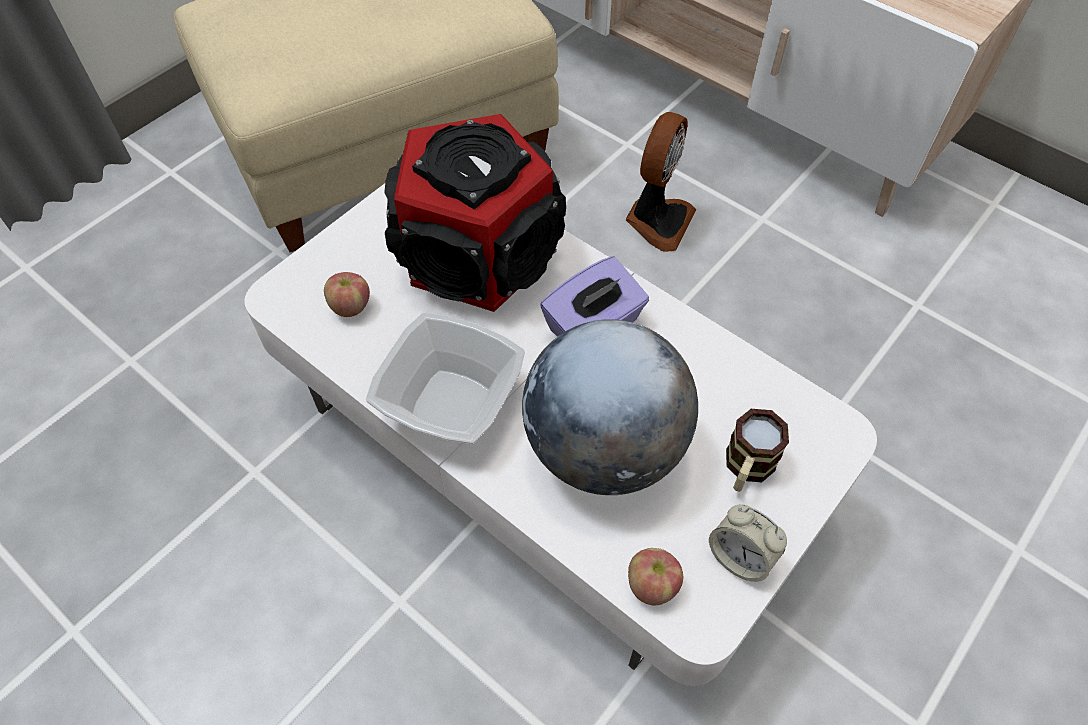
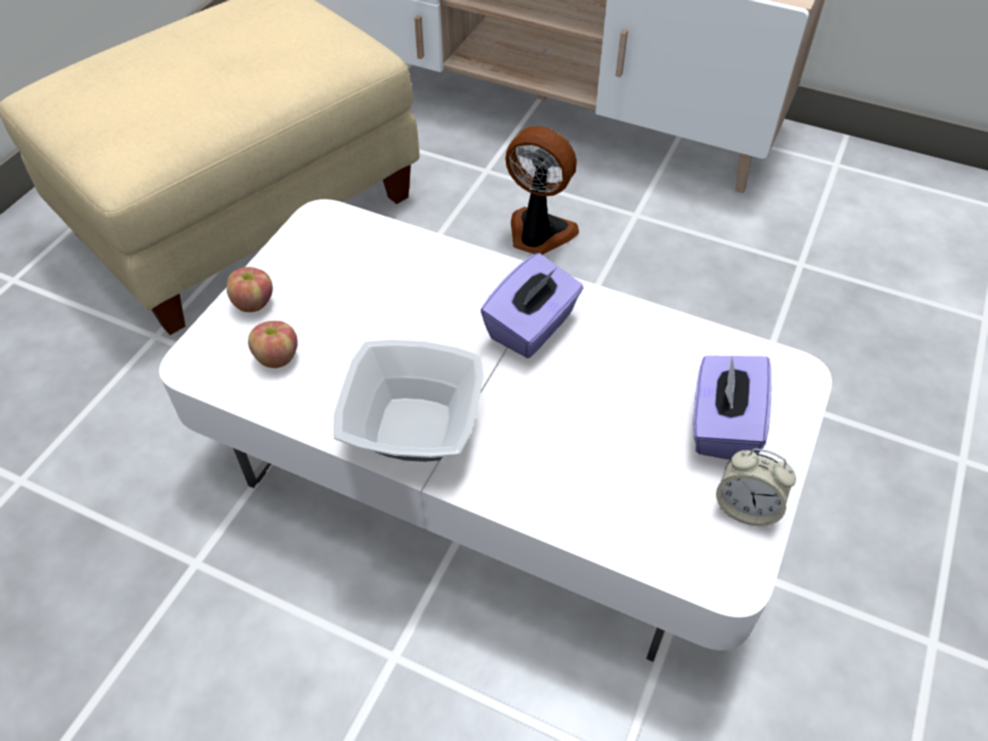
camera: 15 degrees left, 5 degrees down
(477, 255) = (393, 283): speaker -> none
(604, 449) = (582, 437): globe -> none
(651, 585) = (672, 554): apple -> apple (253, 303)
(657, 220) = (538, 234): fan -> fan turned 75 degrees counterclockwise
(746, 469) = (722, 426): mug -> purple tissue box

